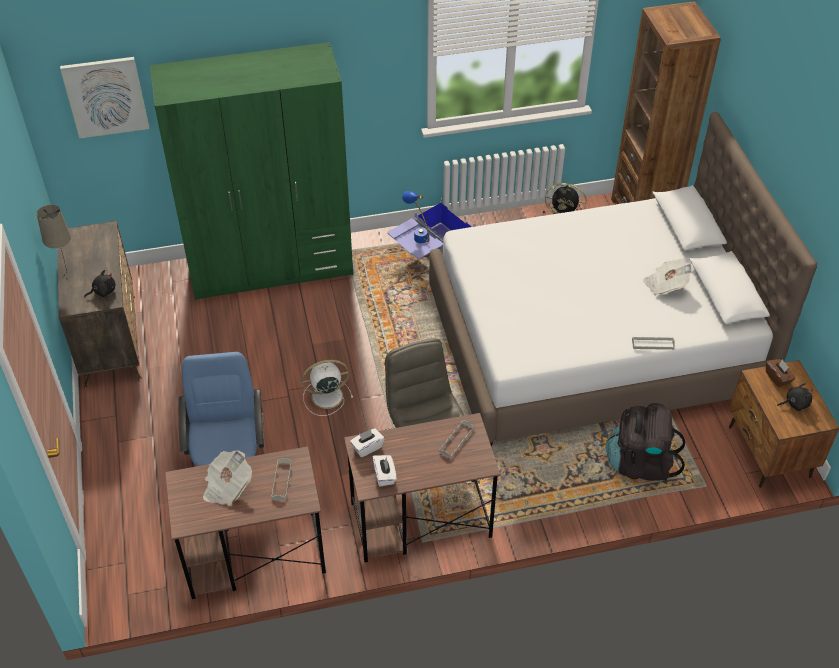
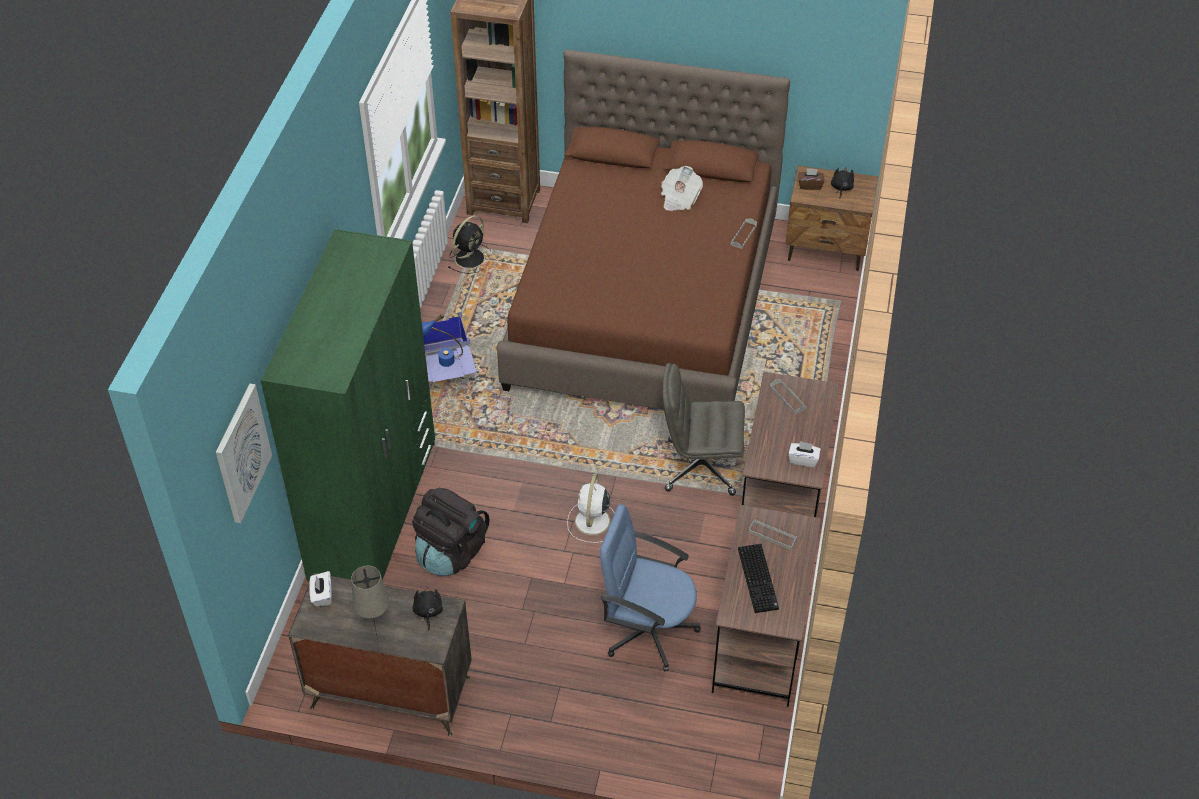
camera: 65 degrees left, 0 degrees up
(227, 486) = (759, 579): newspaper -> keyboard
(367, 447) = (764, 461): white tissue box -> white tissue box (322, 595)
(593, 343) = (644, 303): white bed -> brown bed
(640, 463) = (795, 330): black backpack -> black backpack (451, 552)

